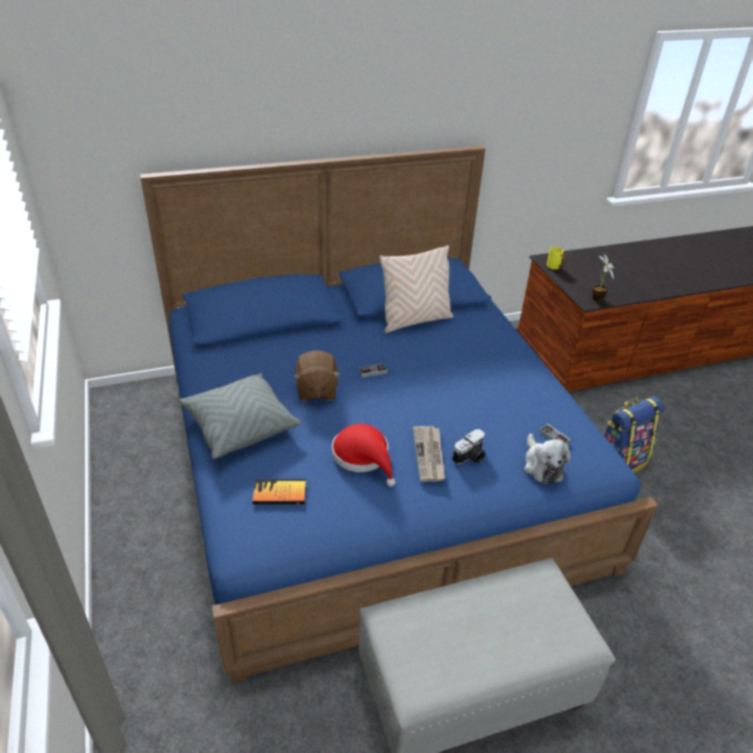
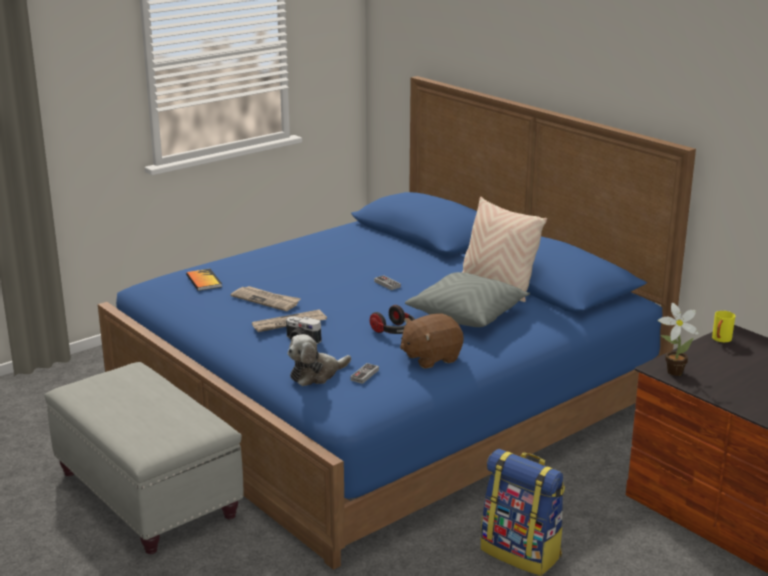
camera: 70 degrees right, 15 degrees down
(240, 425) = (269, 255): grey pillow -> grey pillow (467, 314)
(316, 390) = (338, 269): brown plush toy -> brown plush toy (430, 358)
(363, 457) = (266, 300): red hat -> newspaper
(476, 396) = (394, 331): none -> headphones

